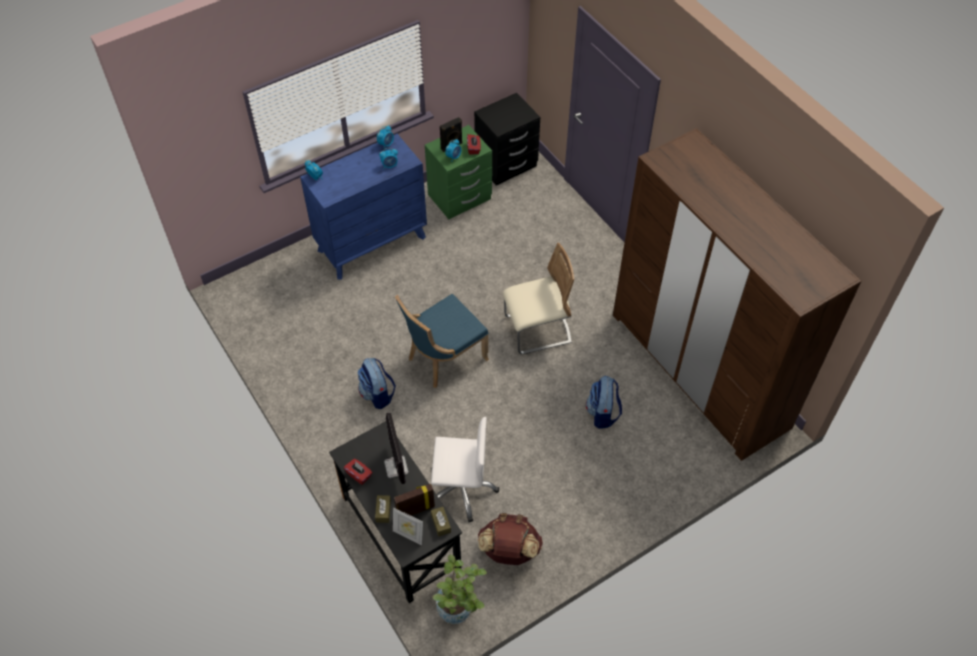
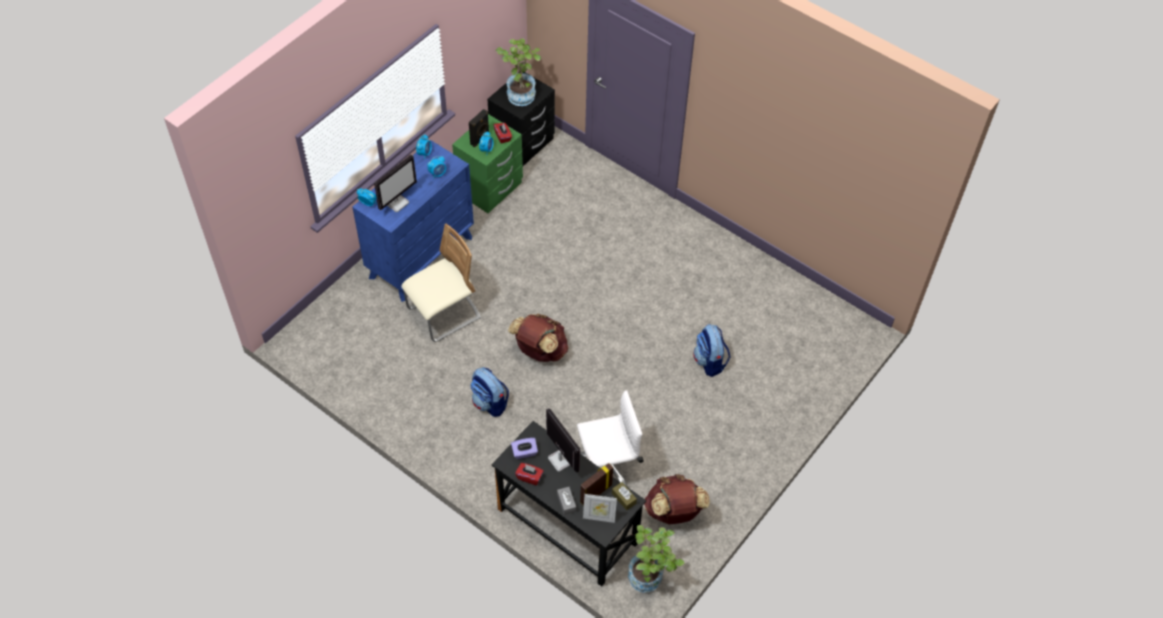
camera: 20 degrees left, 0 degrees up
(341, 182) = (397, 202): none -> monitor
(365, 449) = (524, 452): none -> purple tissue box
(383, 511) = (566, 503): brown tissue box -> grey tissue box
(443, 358) = (540, 351): blue chair -> brown backpack
(507, 113) = (520, 93): none -> potted plant
(537, 330) = (618, 300): beige chair -> beige chair (444, 314)
(699, 370) = (781, 297): brown wardrobe -> none

